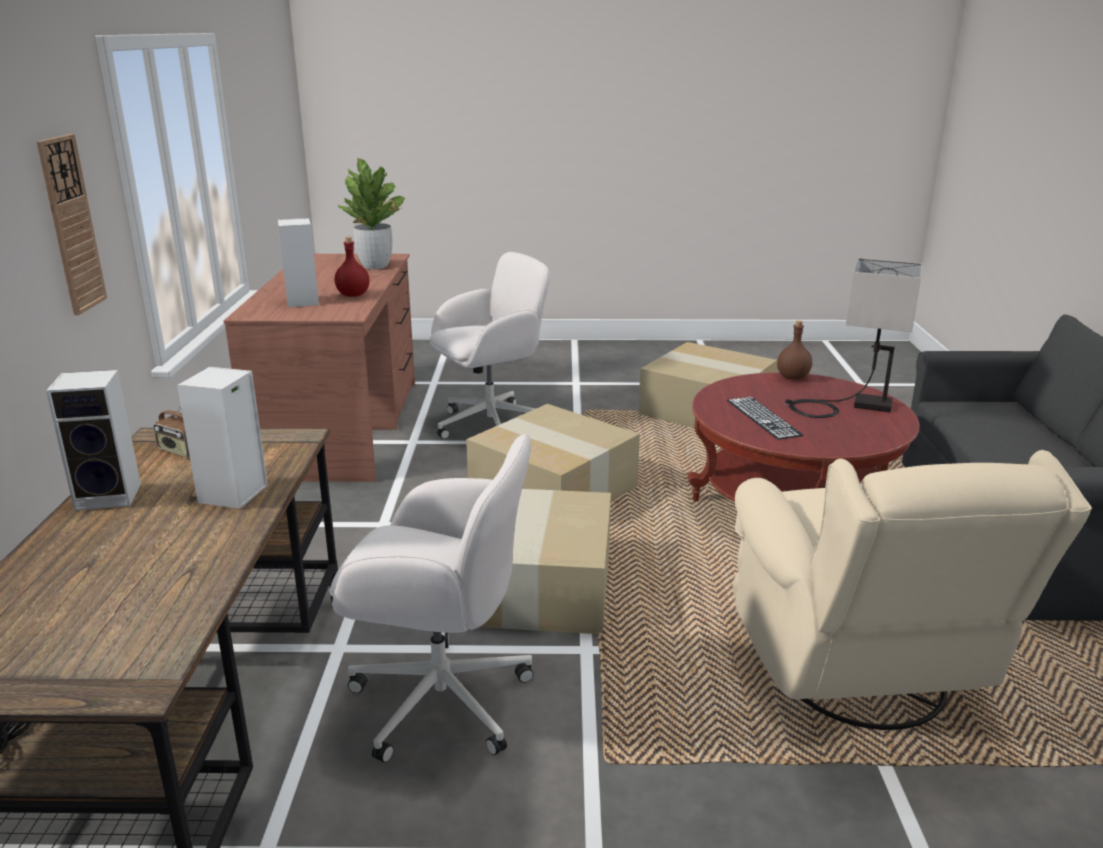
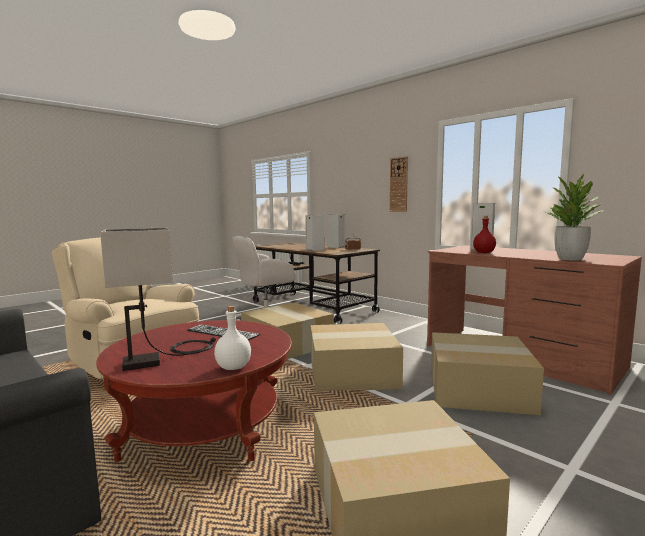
camera: 135 degrees right, 15 degrees down
(490, 425) = (477, 390): white office chair -> cardboard box
(792, 377) = (233, 367): brown bottle -> white bottle

